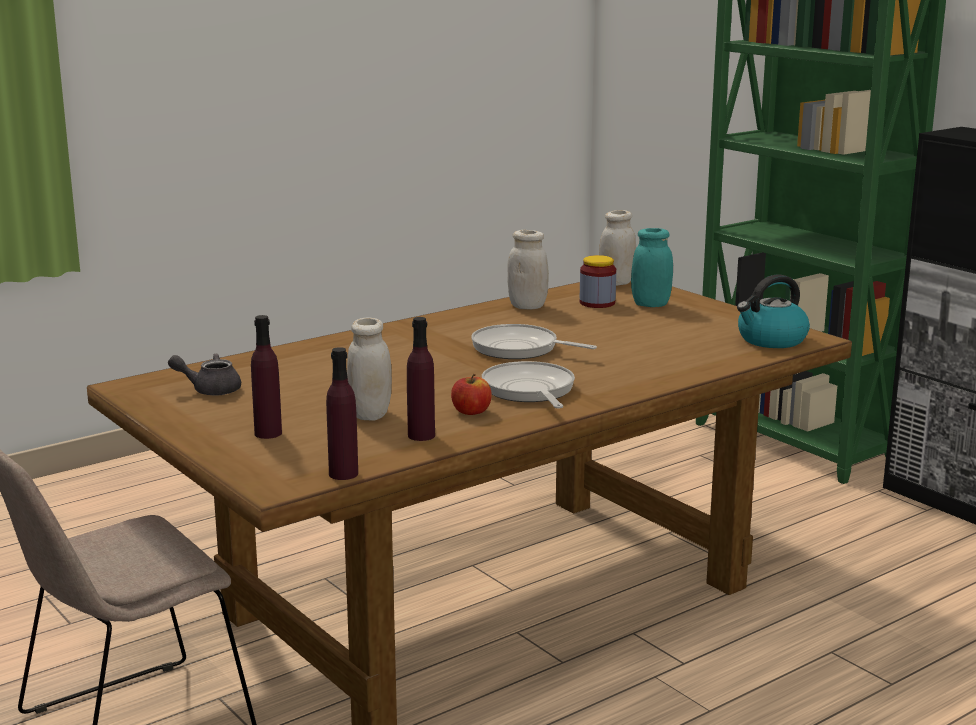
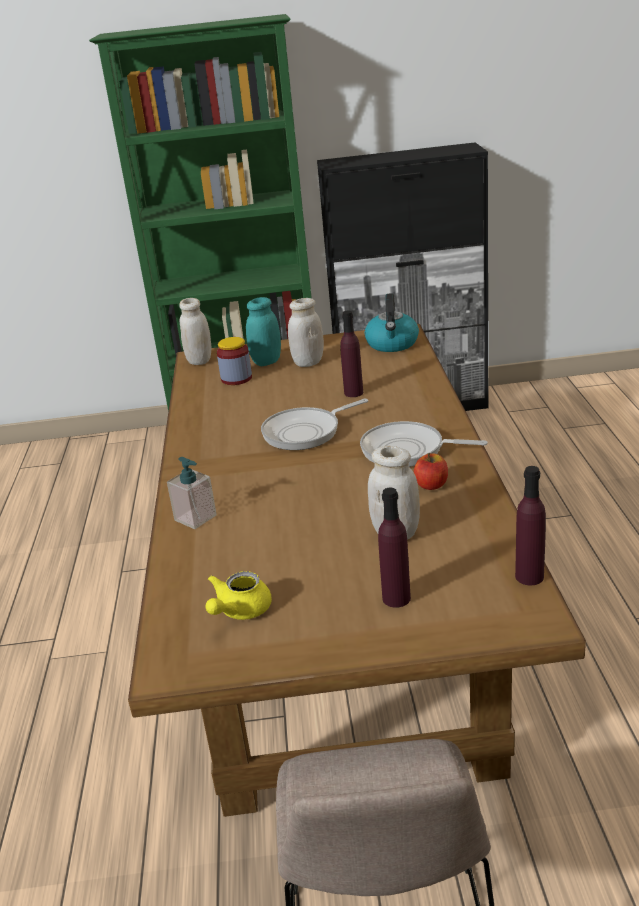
camera: 55 degrees left, 10 degrees up
(210, 390) = (239, 611): grey teapot -> yellow teapot
(330, 347) = (195, 518): none -> soap dispenser
(421, 435) = (467, 519): purple bottle -> purple bottle (353, 393)
(527, 306) = (206, 406): white jar -> white jar (308, 362)

